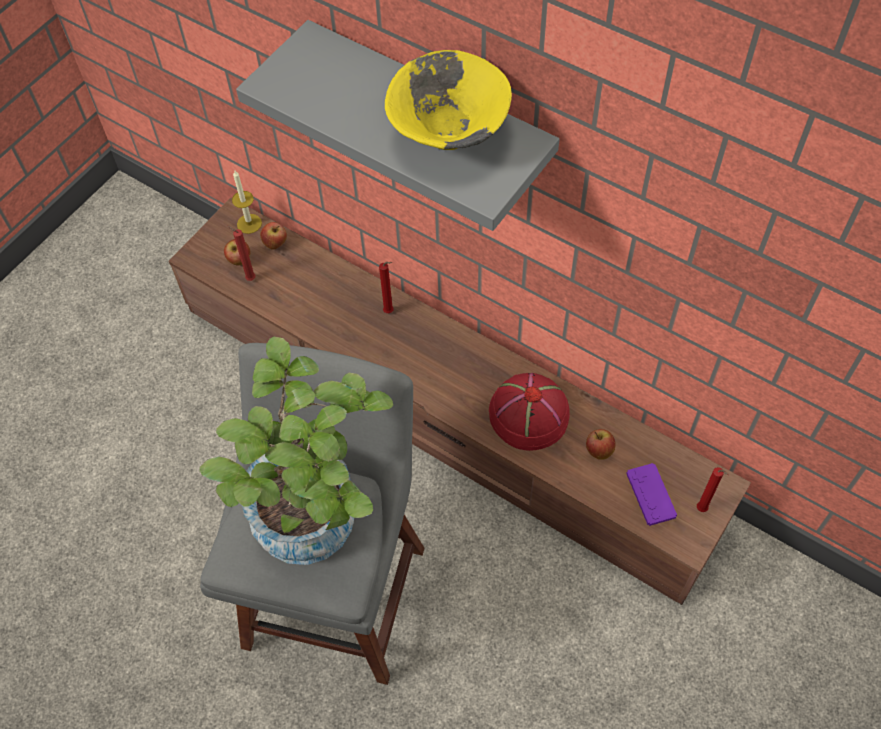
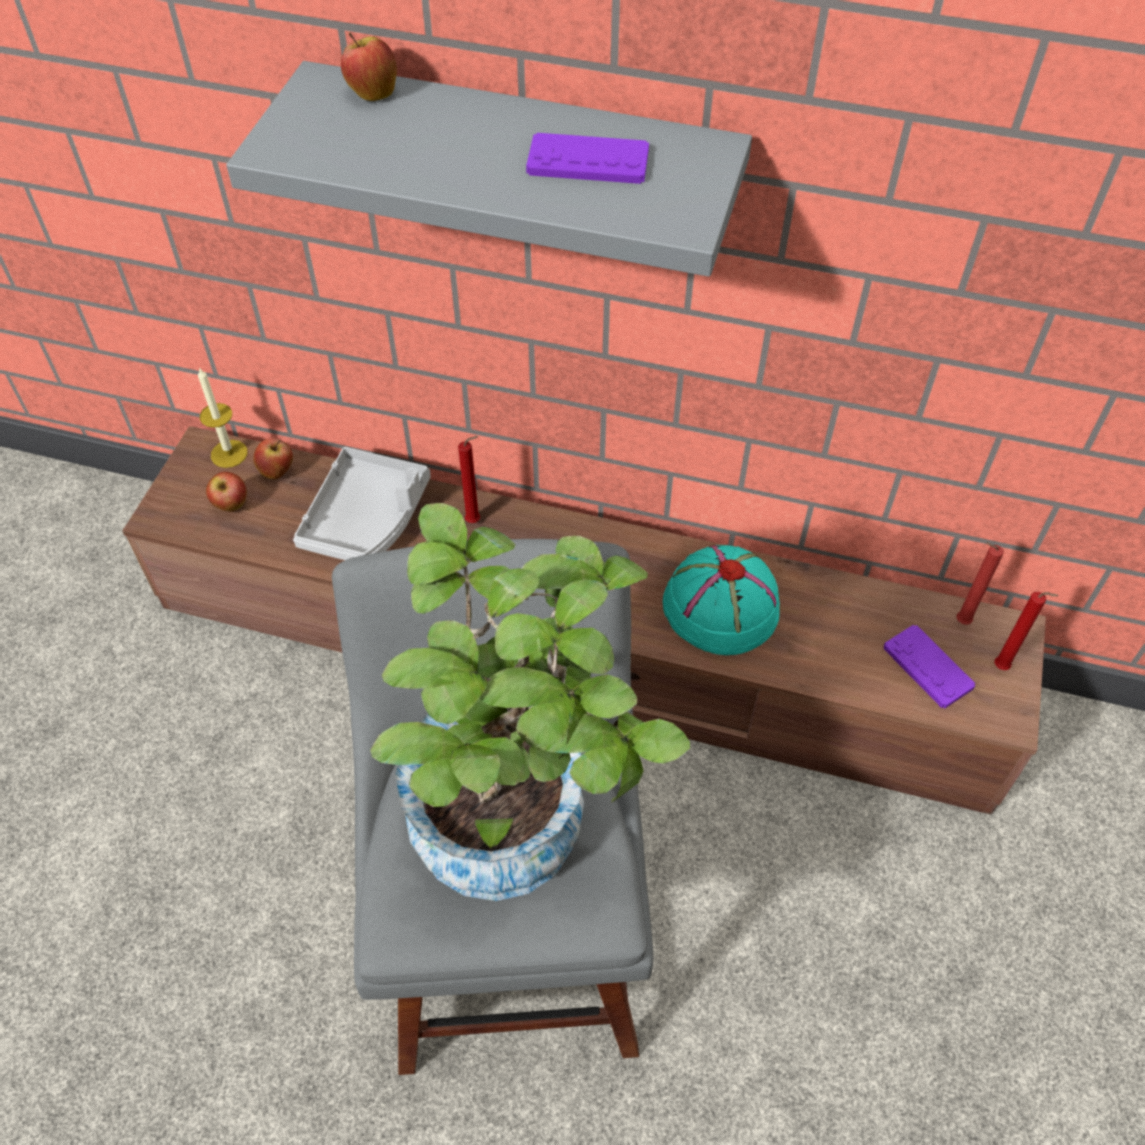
camera: 20 degrees left, 5 degrees down
(249, 278) = (254, 525): red candle -> red candle (960, 621)
(321, 291) = (367, 518): none -> grey tray
(447, 135) = (588, 161): yellow bowl -> purple game controller
(528, 414) = (720, 606): red hat -> turquoise hat
(599, 451) = (834, 629): apple -> apple (372, 93)

